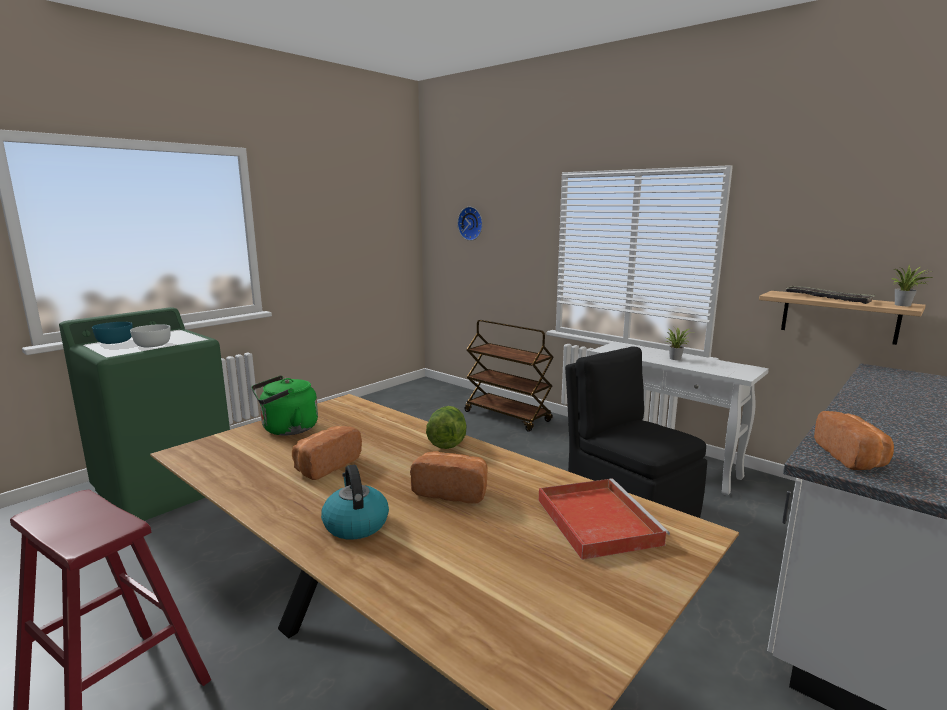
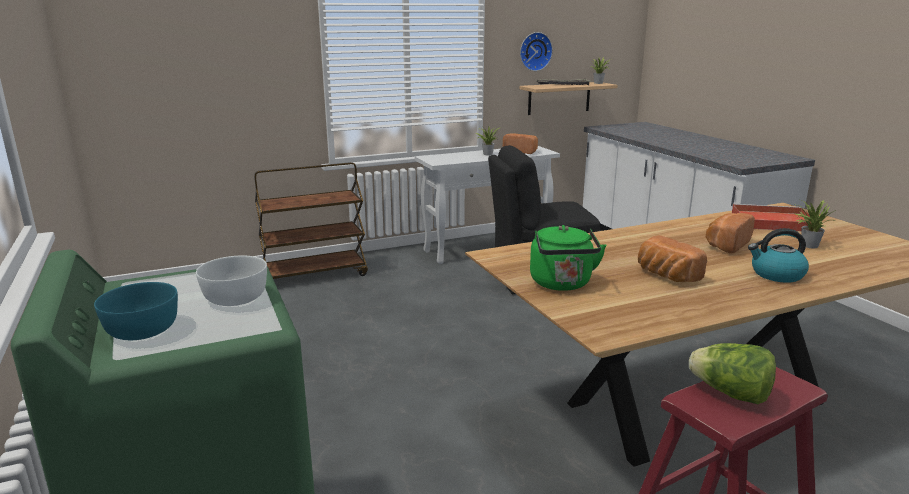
camera: 65 degrees left, 5 degrees up
(447, 442) = (631, 234): lettuce -> lettuce (730, 394)
(471, 223) = (174, 46): wall clock -> wall clock (534, 51)
(499, 548) = (807, 245): none -> potted plant
(852, 457) = (737, 159): bread -> bread (521, 151)

